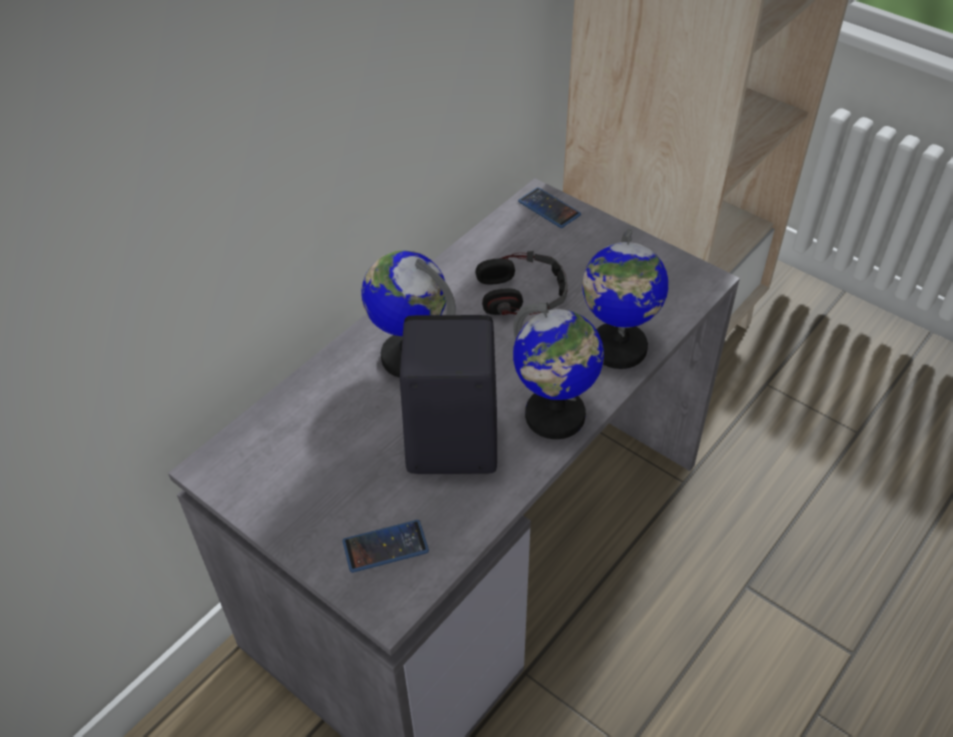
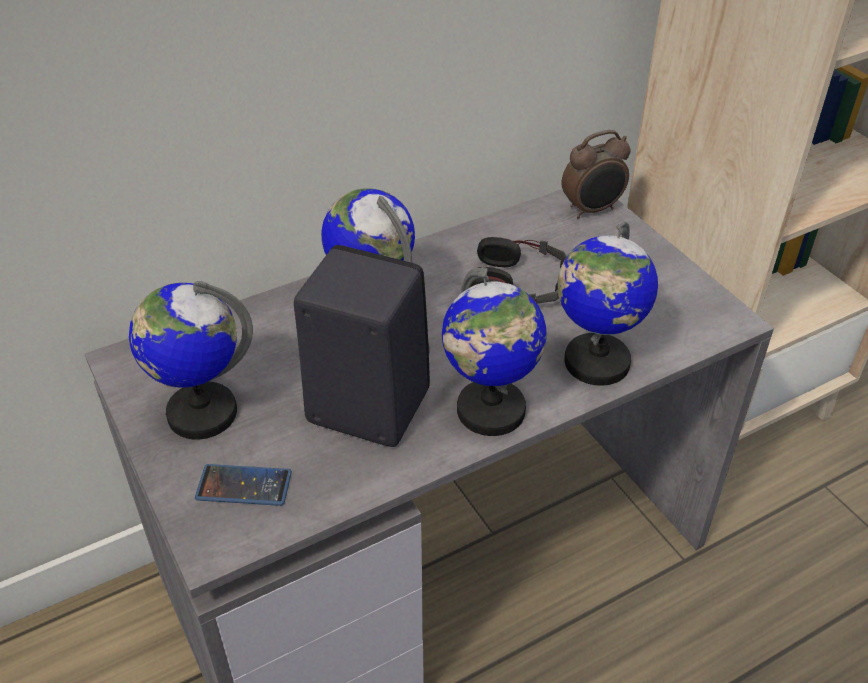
camera: 20 degrees right, 5 degrees down
(311, 494) = (201, 413): none -> globe
(549, 208) = (592, 210): phone -> alarm clock

